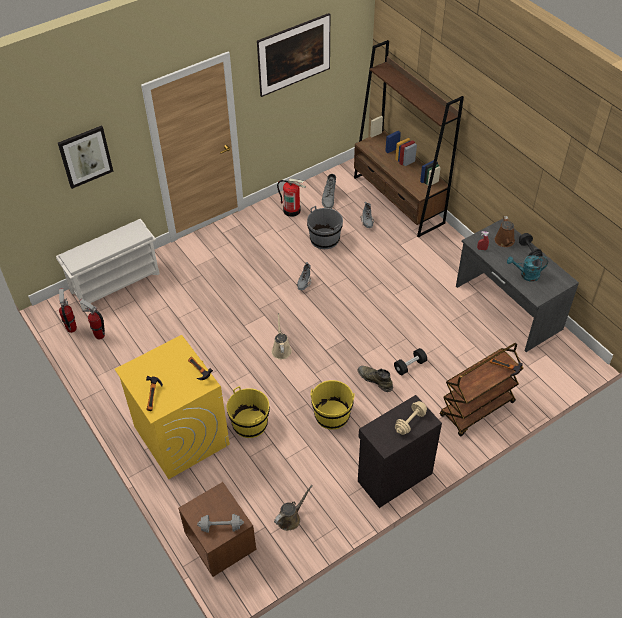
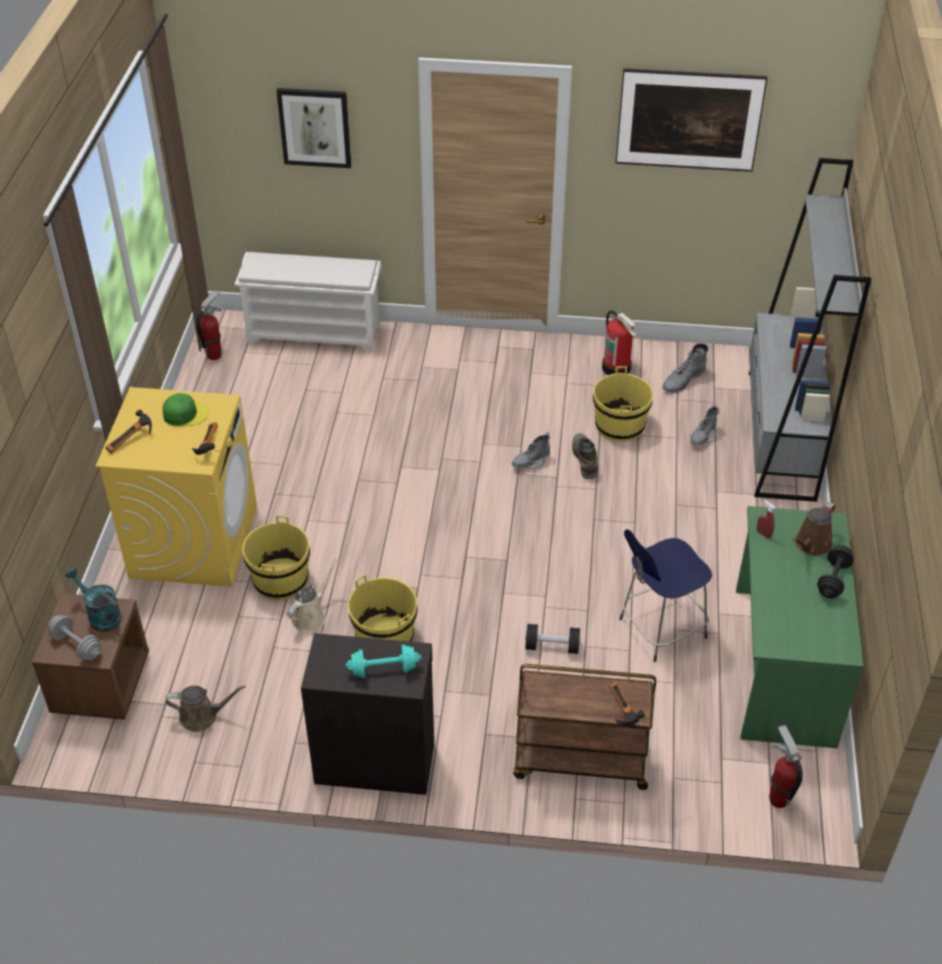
camera: 40 degrees right, 5 degrees down
(99, 335) = (233, 380): fire extinguisher -> fire extinguisher (778, 799)
(165, 363) = (185, 414): none -> green cap
(281, 349) = (413, 521): beige watering can -> beige watering can (310, 616)
(324, 239) = (620, 426): grey bucket -> yellow bucket
(375, 380) = (486, 632): green boot -> green boot (584, 459)
(398, 200) = (780, 434): brown bookcase -> grey bookcase
(410, 422) = (384, 669): beige dumbbell -> turquoise dumbbell
(445, 326) = (660, 629): none -> blue stool
(507, 308) = (781, 665): grey desk -> green desk
(526, 275) = (790, 606): turquoise watering can -> turquoise watering can (100, 615)

